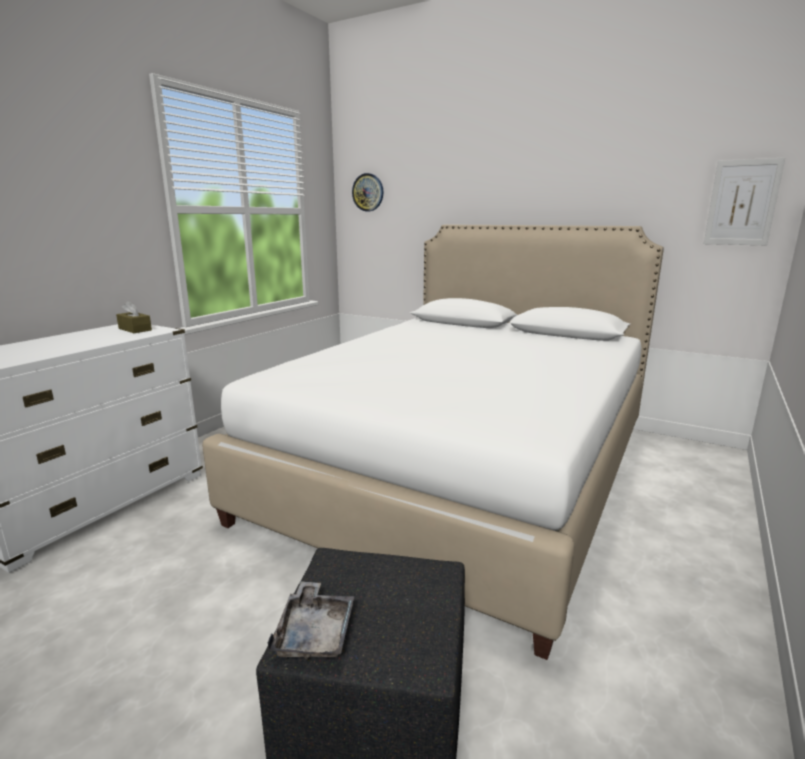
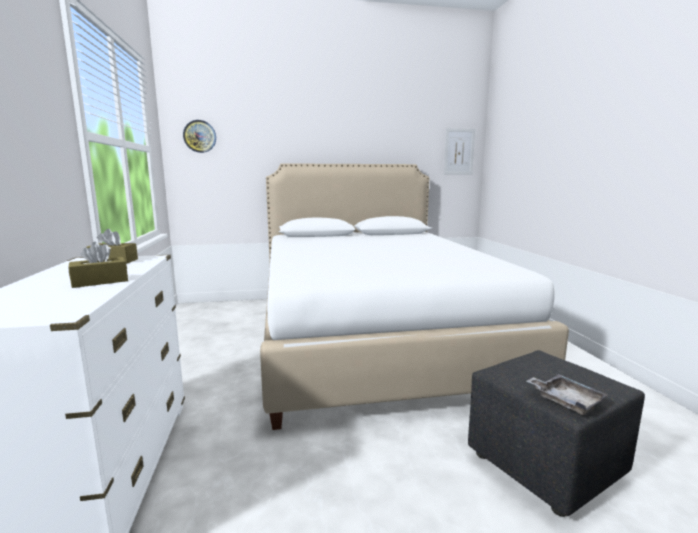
camera: 40 degrees left, 5 degrees down
(66, 347) = (100, 281): none -> brown tissue box

